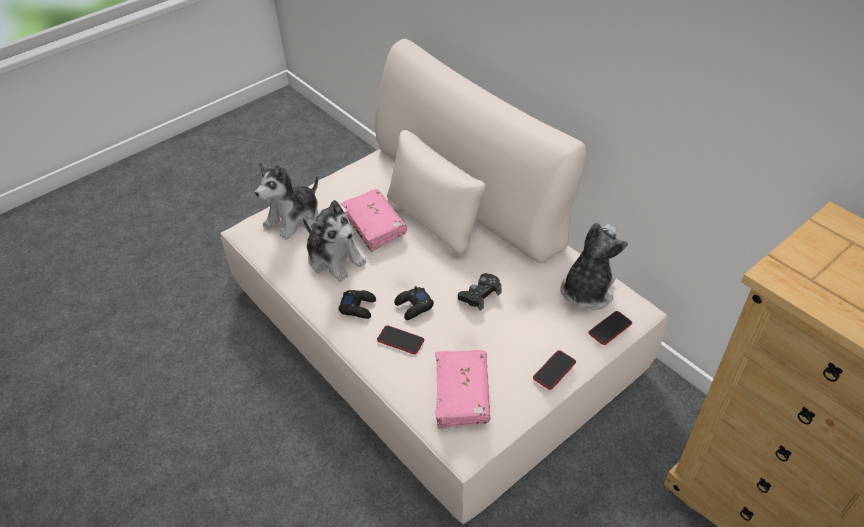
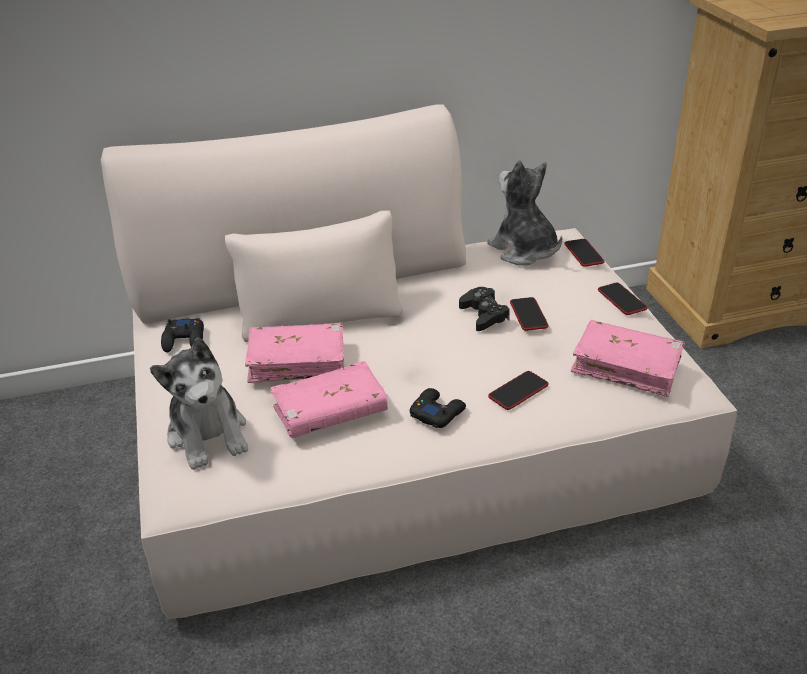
camera: 65 degrees left, 10 degrees down
(335, 259) = (330, 412): plush toy -> pink book
(414, 306) = (468, 367): black game controller -> black game controller (184, 340)
(497, 319) = (528, 315): none -> phone

